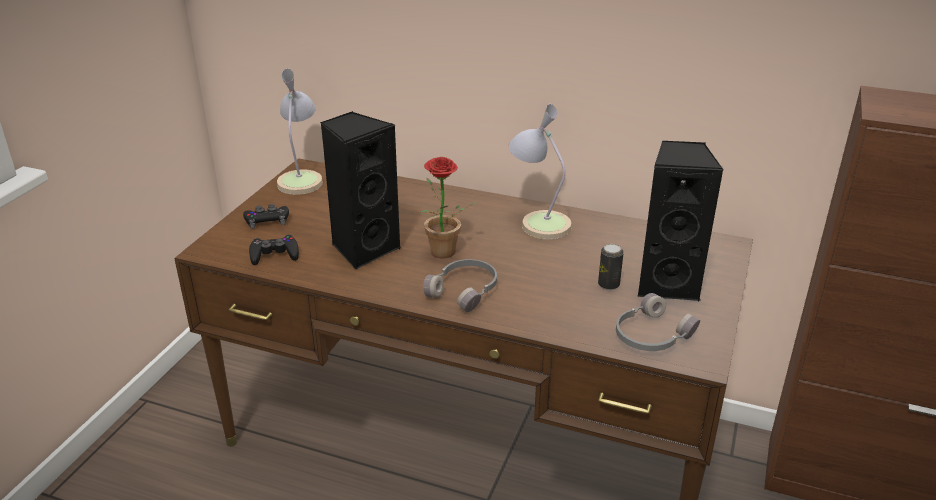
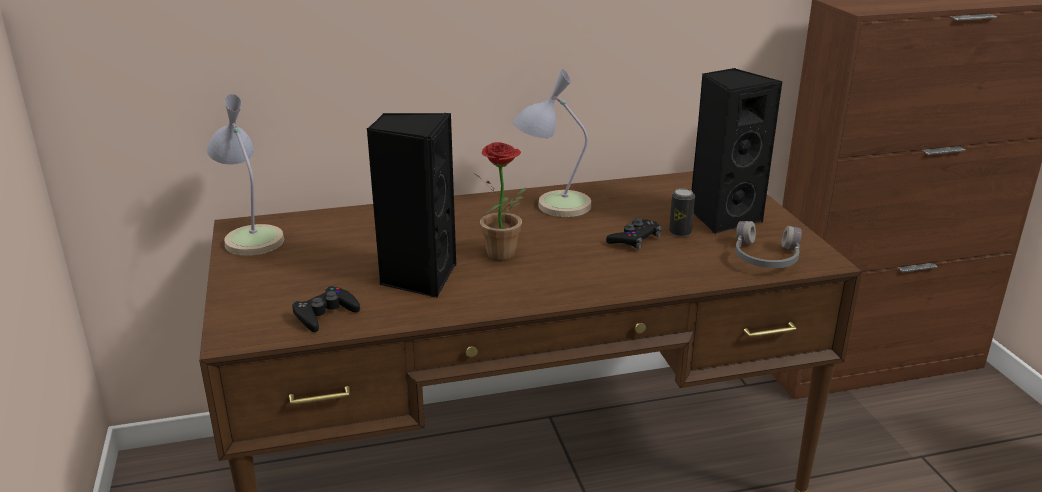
camera: 35 degrees left, 5 degrees down
(267, 221) = (267, 287): black game controller -> black game controller (634, 239)
(465, 291) = (569, 278): grey headphones -> none

